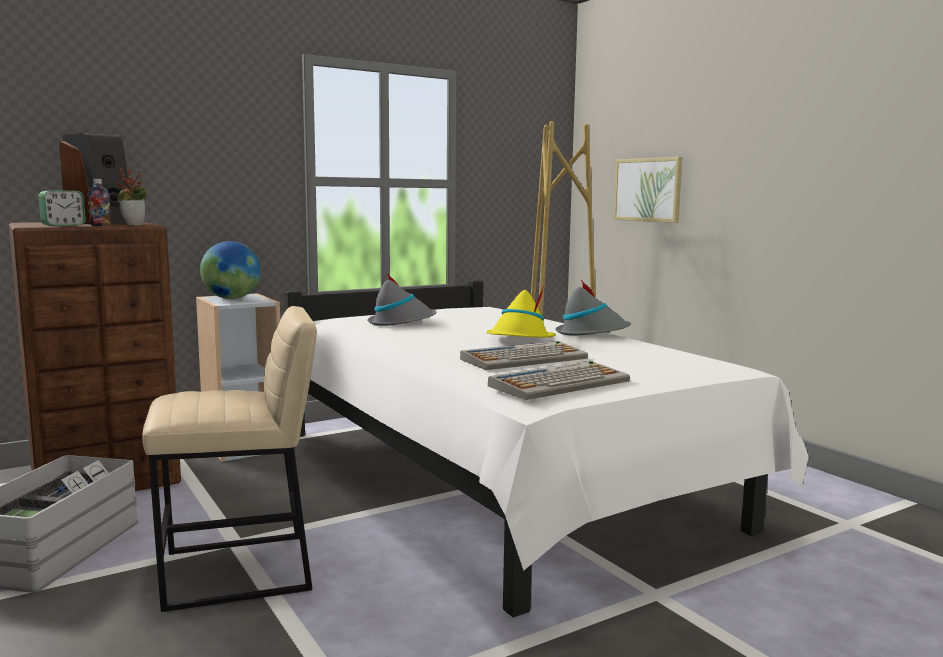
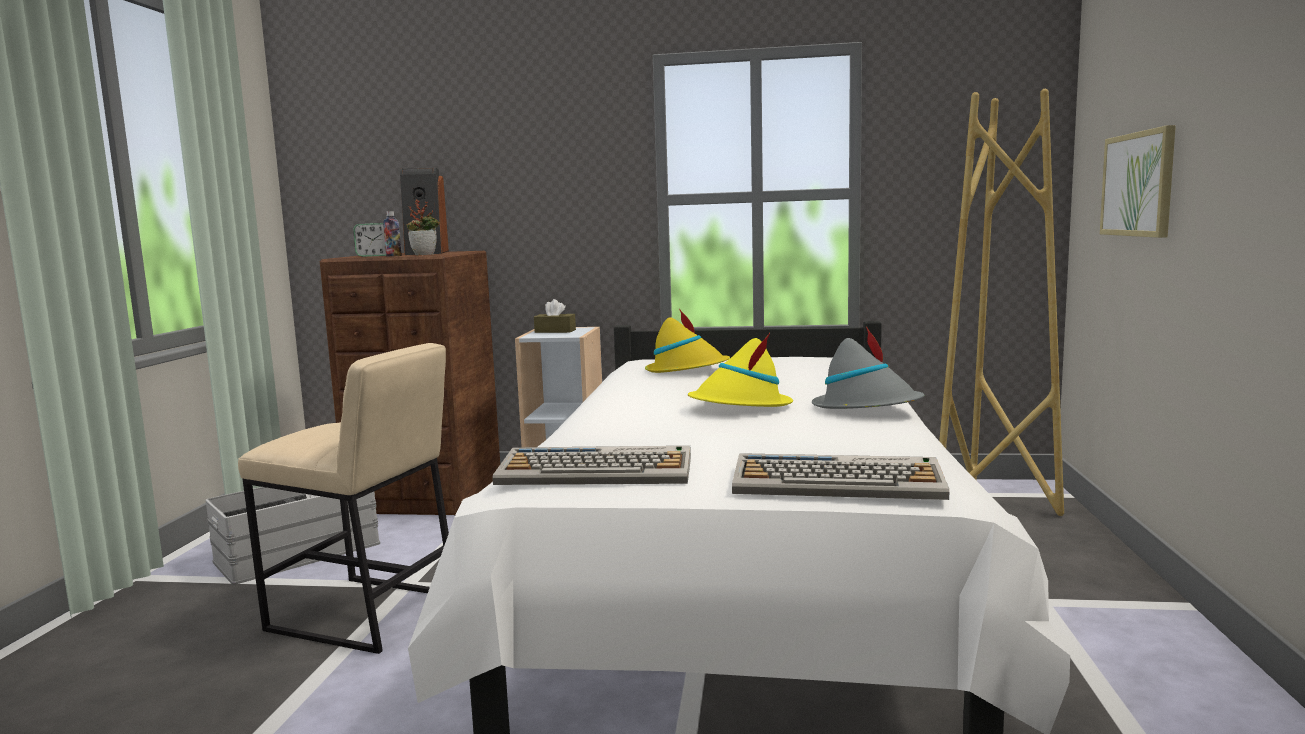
camera: 40 degrees right, 0 degrees up
(231, 298) = (555, 331): globe -> brown tissue box
(401, 322) = (687, 370): grey hat -> yellow hat
(524, 358) = (666, 431): keyboard -> keyboard (838, 481)

